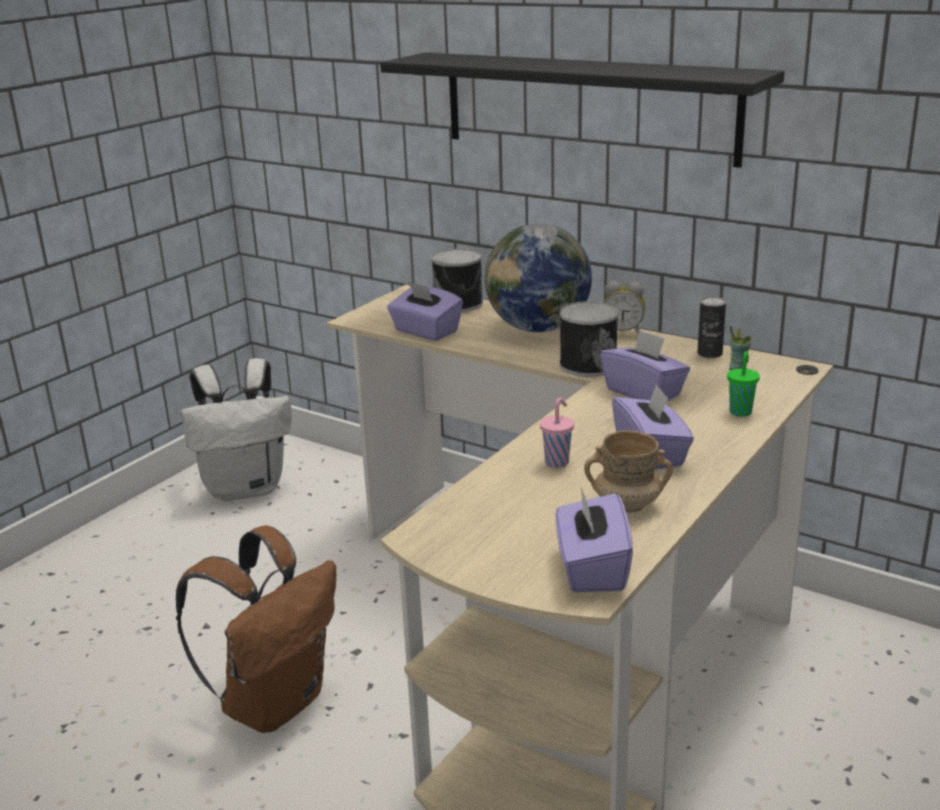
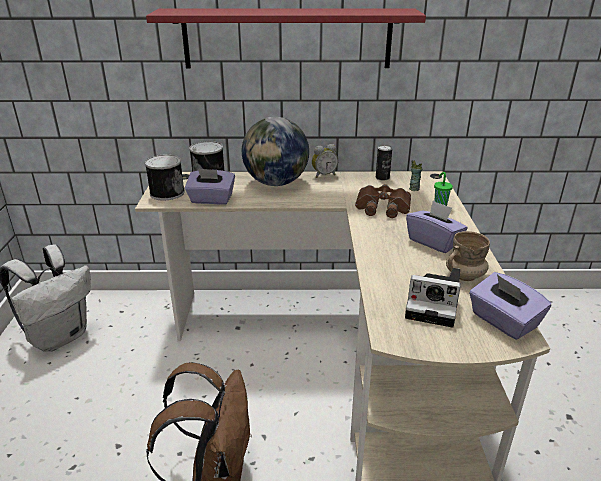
camera: 35 degrees left, 5 degrees up
(527, 523) = (434, 305): none -> camera
(557, 462) = (397, 261): pink cup -> none
(586, 106) = (287, 39): black shelf -> red shelf
(587, 364) = (332, 198): can -> can (166, 192)
(644, 392) = (382, 207): purple tissue box -> brown binoculars

